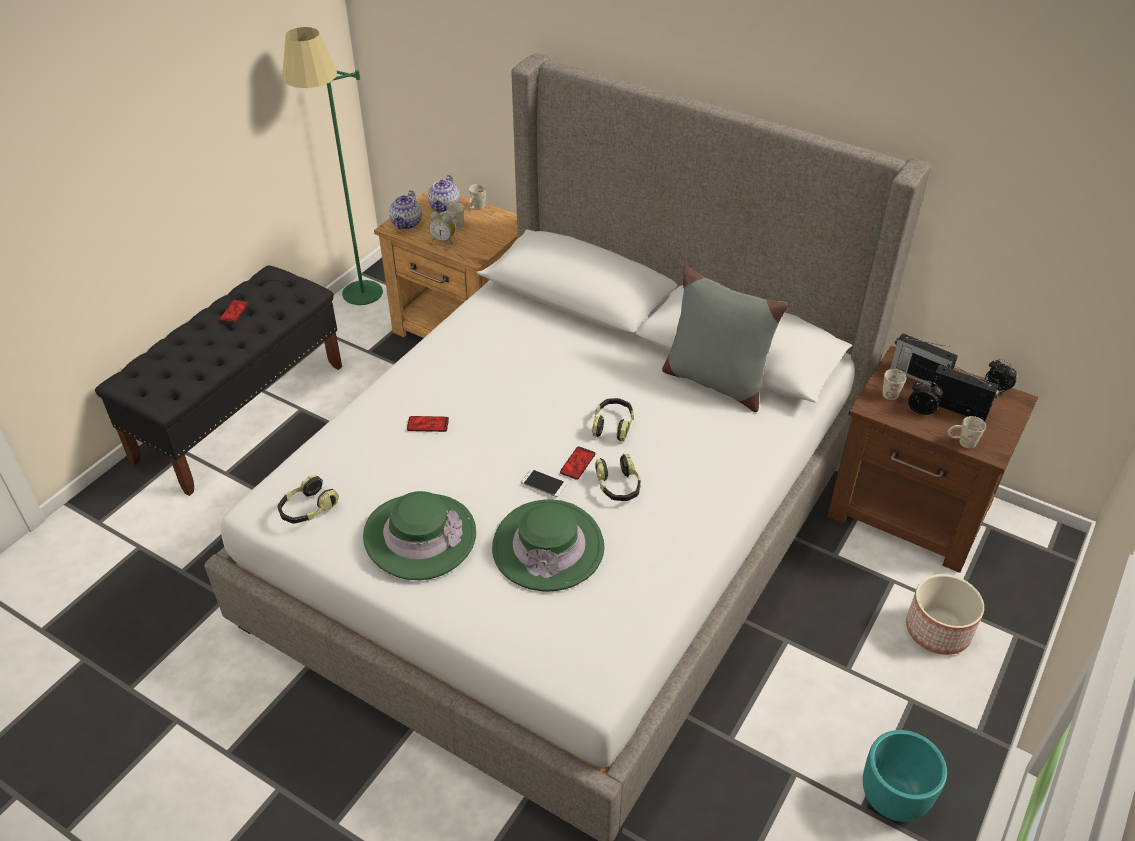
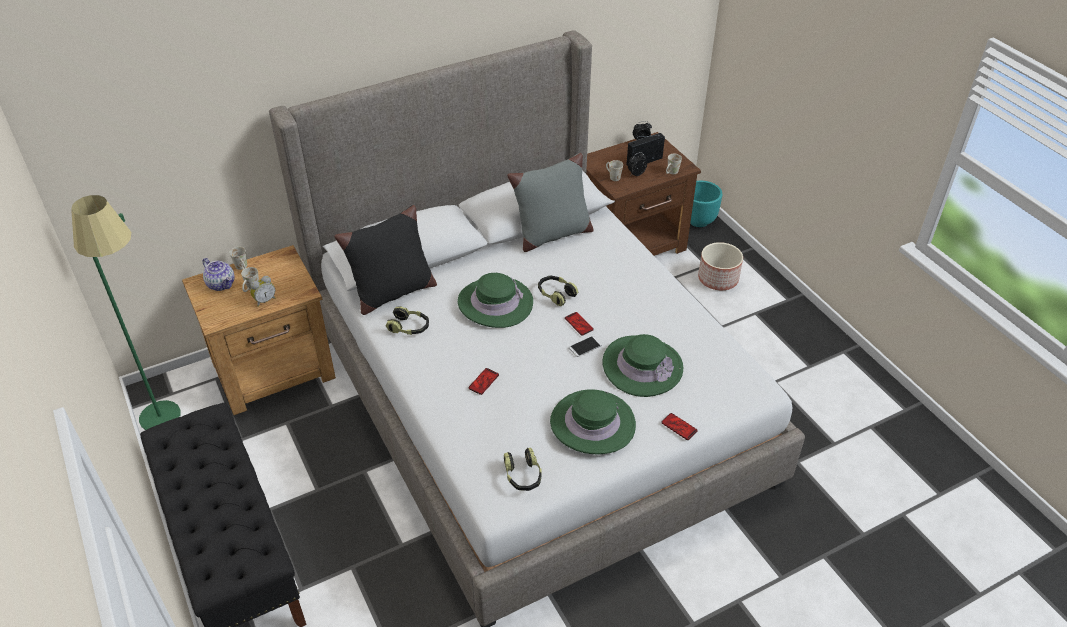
camera: 60 degrees left, 0 degrees up
(234, 312) = (194, 472): phone -> phone (679, 427)
(407, 223) = (218, 313): teapot -> none
(512, 307) = (392, 293): none -> black pillow
(556, 384) = (495, 303): none -> green hat
(618, 486) = (612, 315): headphones -> headphones (409, 327)
(893, 800) = (810, 352): turquoise planter -> turquoise planter (699, 221)
(917, 376) = (608, 161): radio -> none

